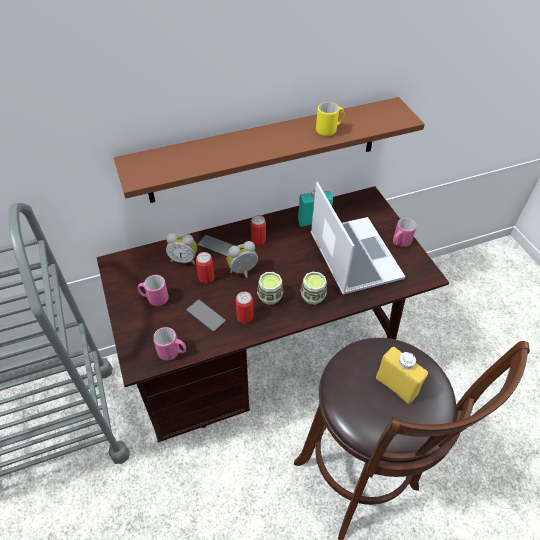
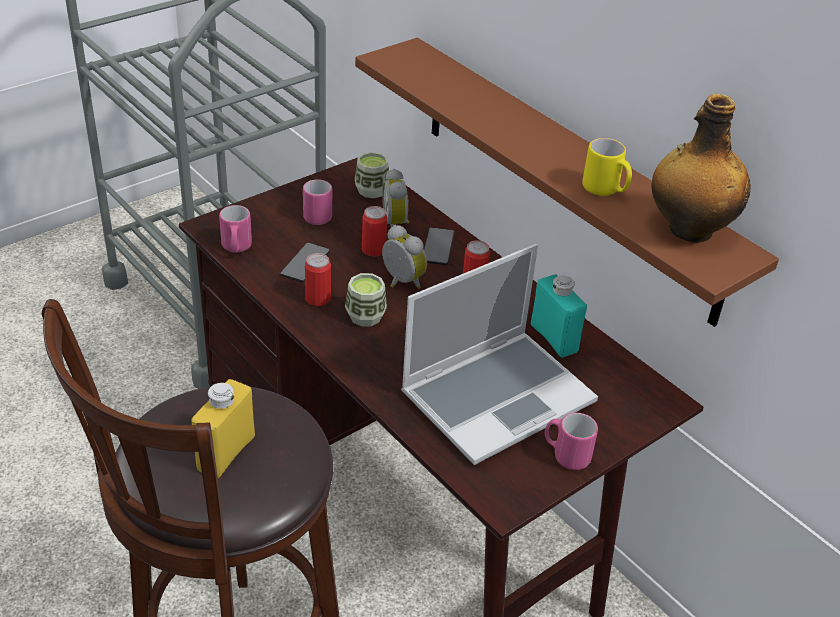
camera: 70 degrees right, 10 degrees down
(312, 296) = (385, 361): cup -> cup (371, 190)
(371, 114) = (688, 230): none -> bottle

